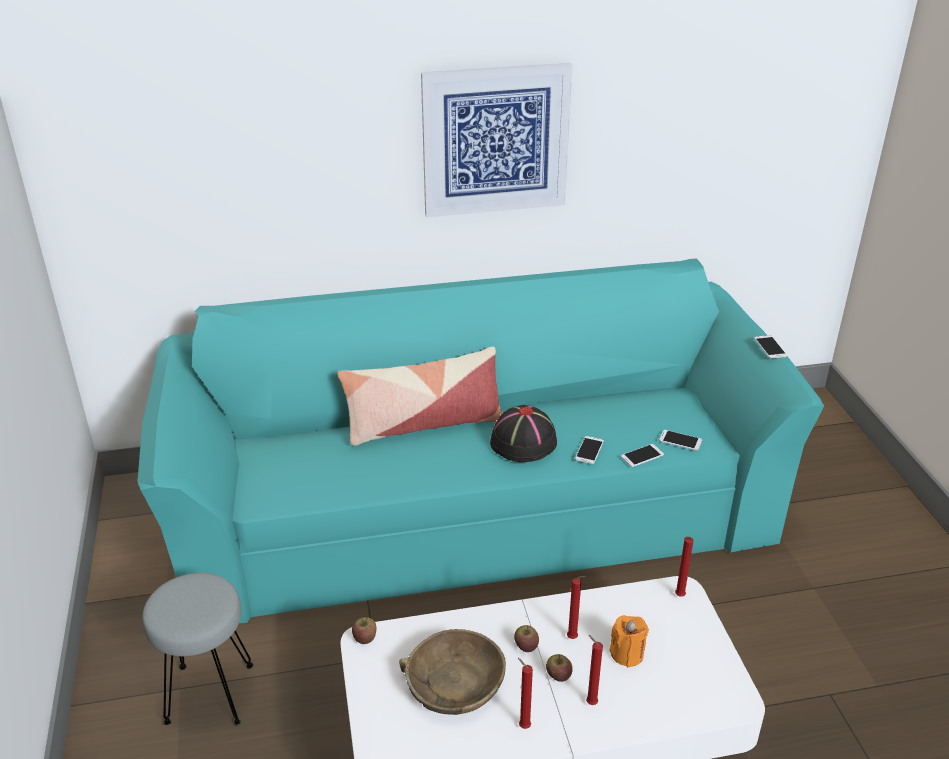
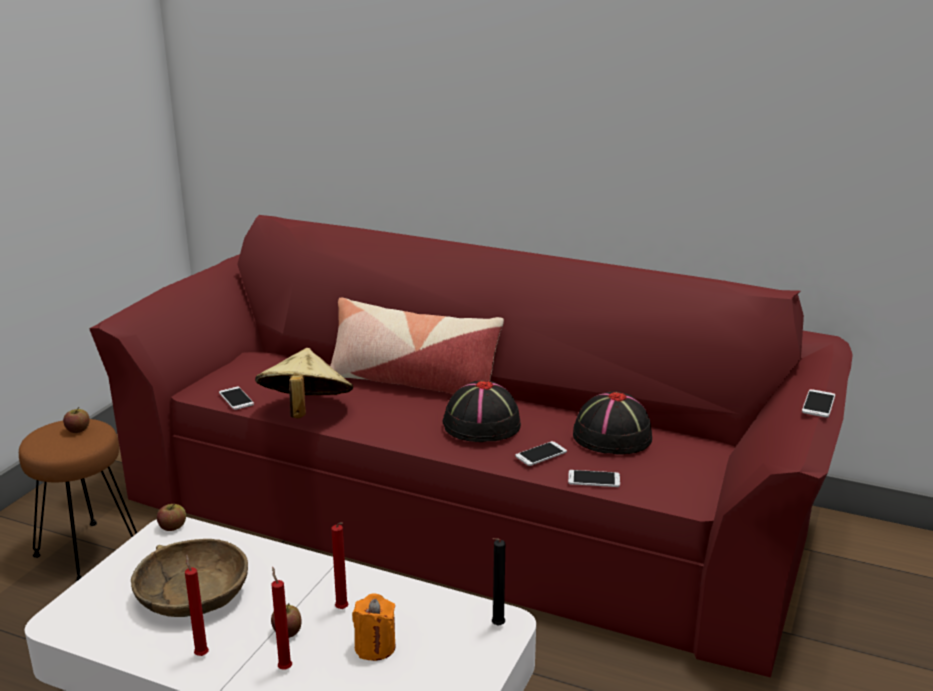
camera: 35 degrees right, 10 degrees down
(211, 694) = (88, 551): grey stool -> brown stool
(375, 486) = (305, 411): none -> beige hat
(474, 504) = (469, 506): turquoise sofa -> red sofa
(495, 140) = (577, 99): picture -> none
(526, 646) = (291, 595): apple -> apple (78, 430)
(615, 415) = (611, 436): none -> black hat
(679, 597) = (496, 626): red candle -> black candle
(680, 440) = (655, 481): phone -> phone (236, 399)

